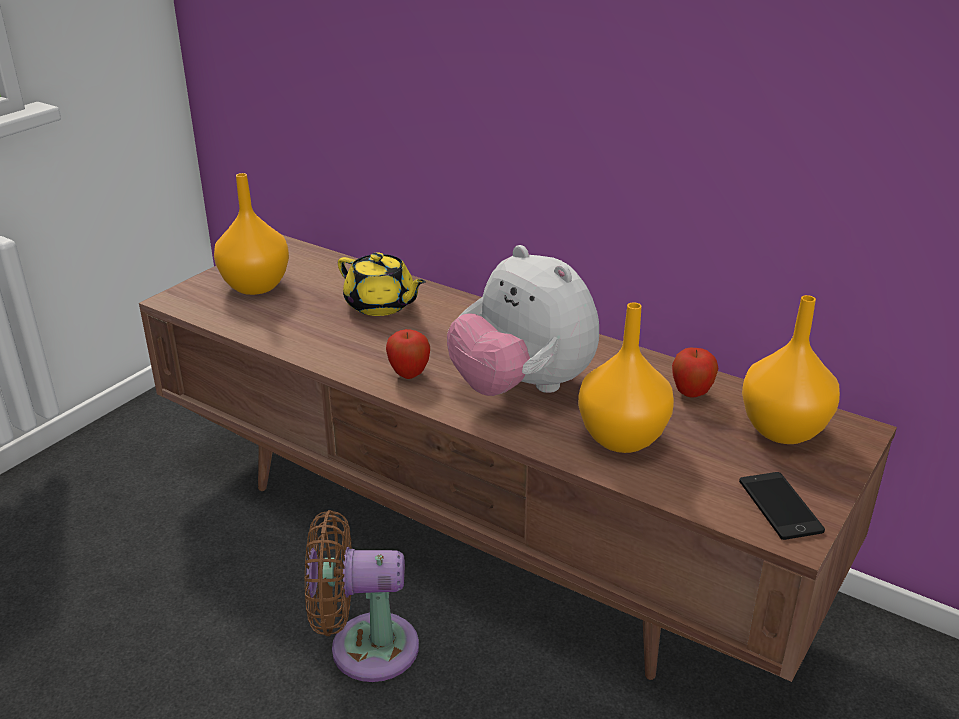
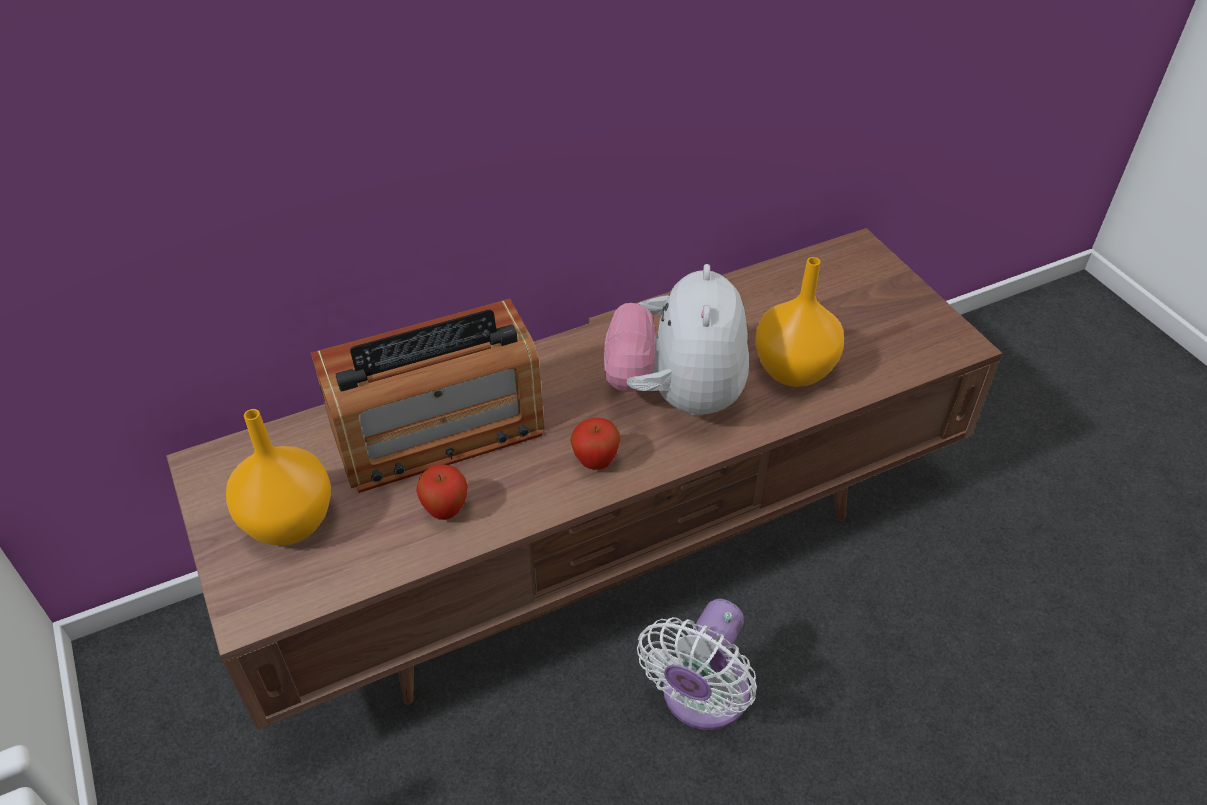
camera: 60 degrees left, 15 degrees up
(364, 647) = (701, 698): brown fan -> white fan
(381, 305) = (438, 431): yellow teapot -> radio
(522, 388) = (676, 395): plush toy -> plush toy turned 105 degrees clockwise
(691, 394) = (757, 302): apple -> apple (445, 510)
(780, 506) = (926, 332): phone -> none
(785, 430) = (838, 280): orange vase -> none

